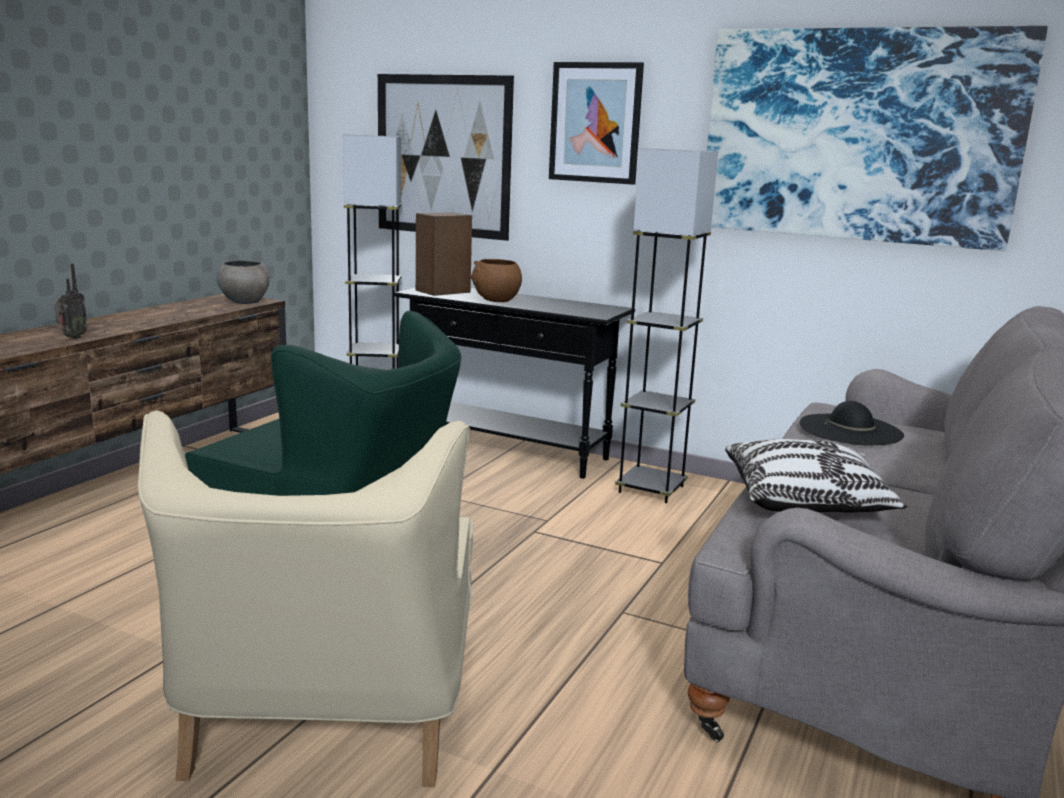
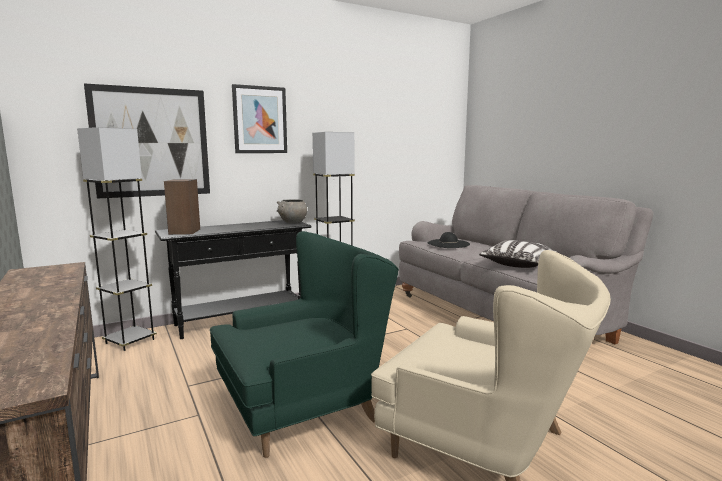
camera: 55 degrees left, 5 degrees down
(71, 338) = (49, 326): radio -> none
(244, 301) = (59, 269): grey bowl -> grey bowl (292, 222)
(496, 300) = (231, 229): brown bowl -> none
(857, 136) = (381, 125): picture -> none

